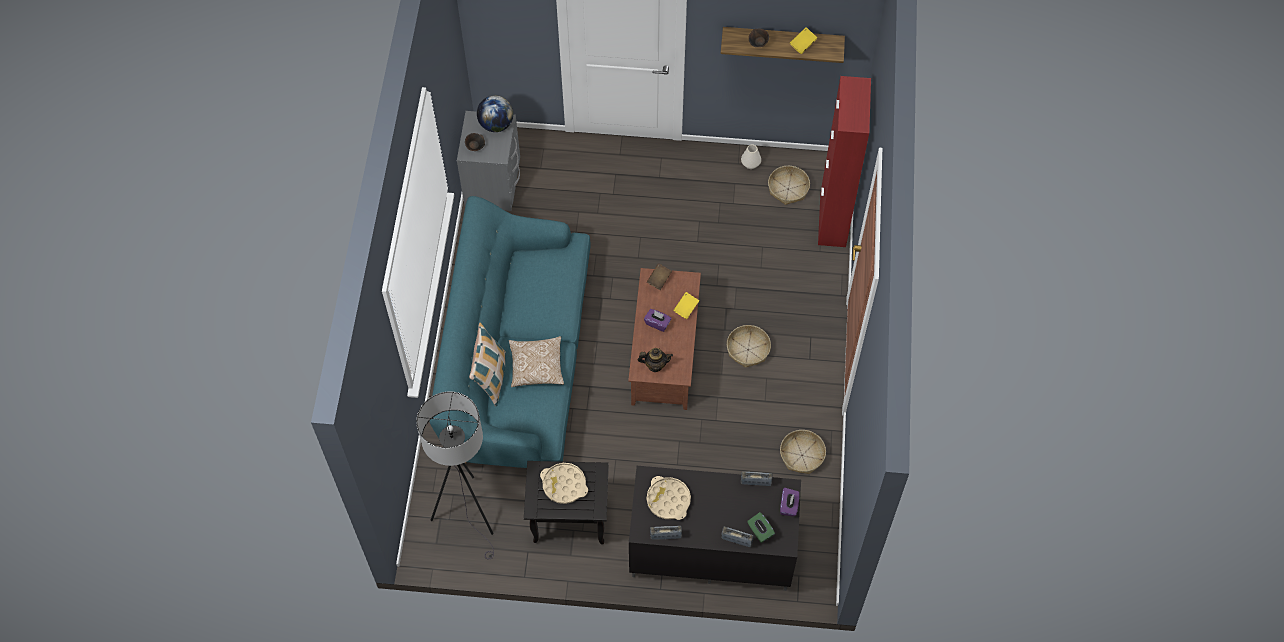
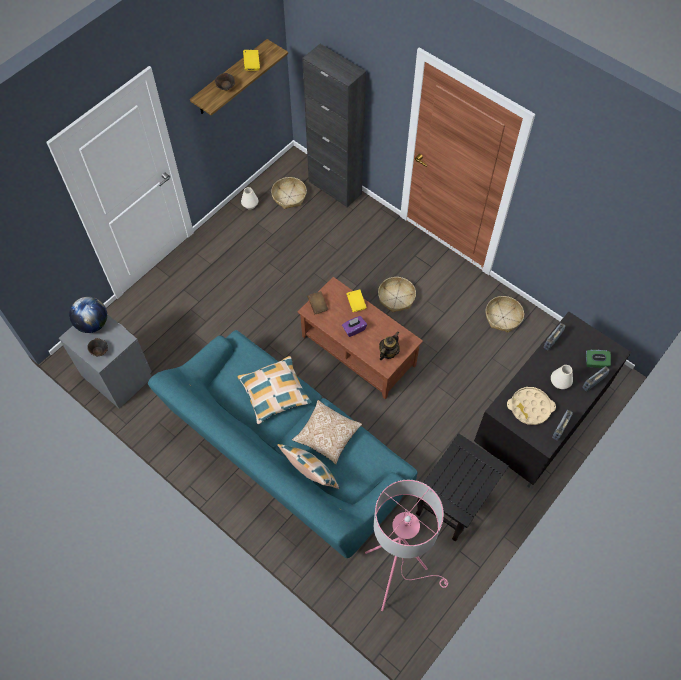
camera: 55 degrees left, 0 degrees up
(470, 513) = (396, 575): grey floor lamp -> pink floor lamp
(547, 302) = (275, 392): none -> pillow
(564, 485) = (457, 477): beige tray -> none
(714, 511) = (559, 382): none -> white vase
(789, 506) = (586, 332): purple tissue box -> none
(832, 220) = (335, 187): red cabinet -> black cabinet

